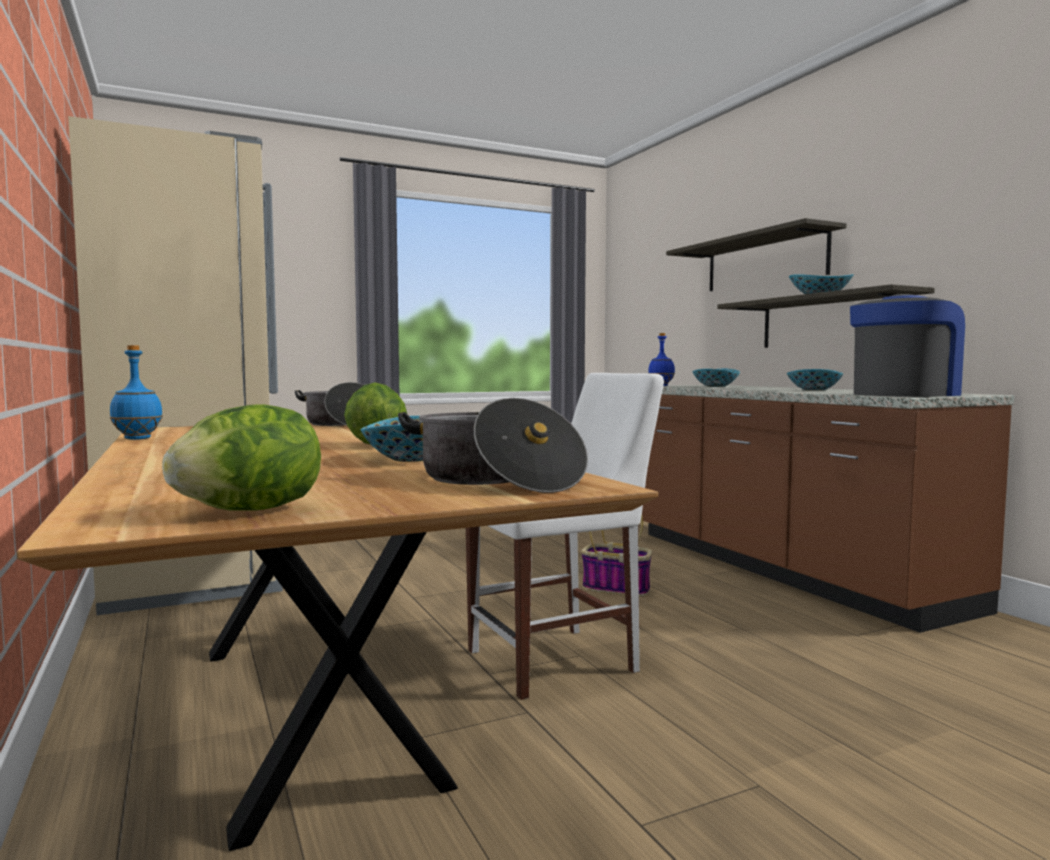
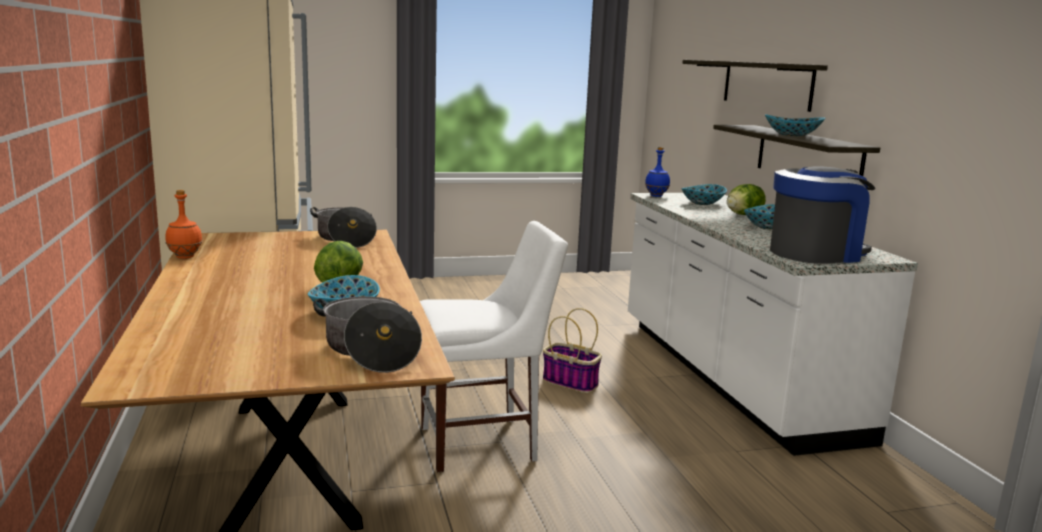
camera: 10 degrees right, 10 degrees up
(138, 438) = (185, 257): blue bottle -> orange bottle
(250, 511) = (204, 375): lettuce -> lettuce (743, 215)
(780, 568) = (730, 377): brown counter -> white counter

